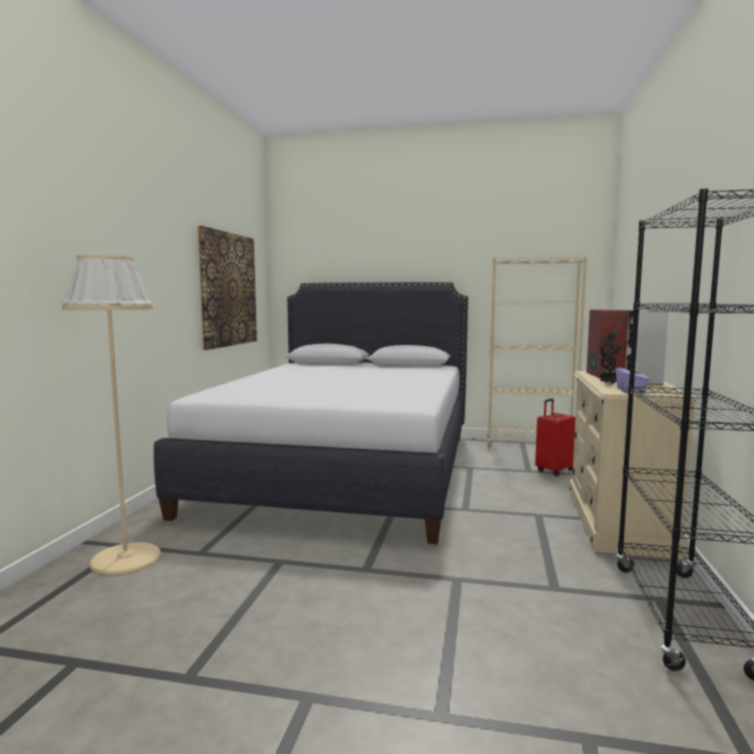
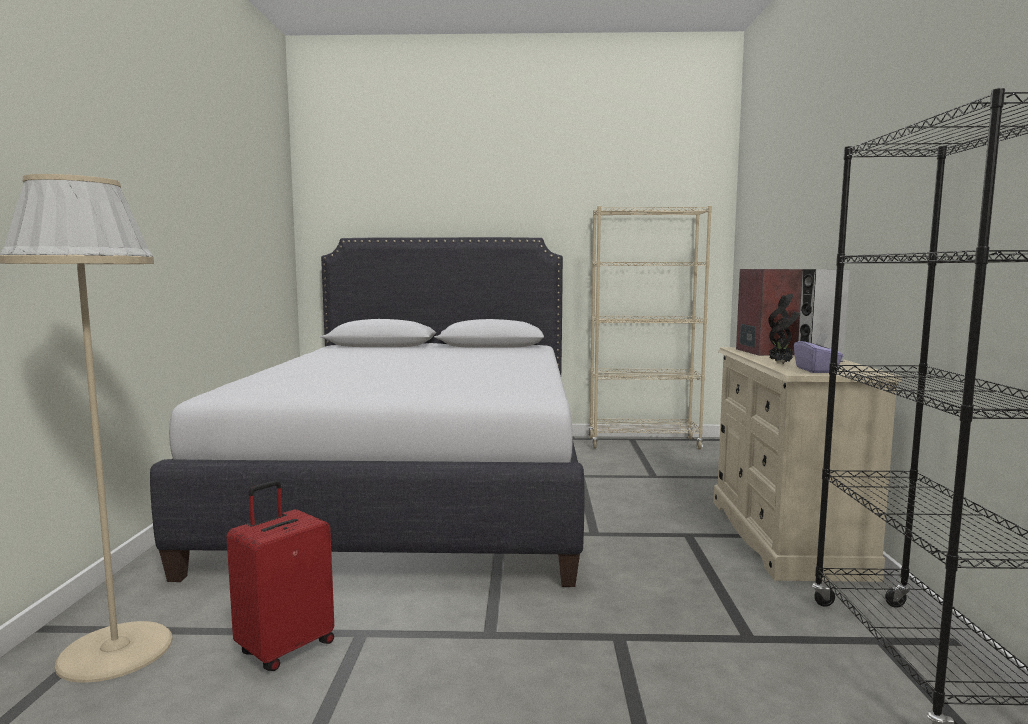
camera: 10 degrees left, 0 degrees up
(228, 289) = (242, 244): picture -> none
(554, 471) = (684, 474): red suitcase -> red suitcase (285, 648)

